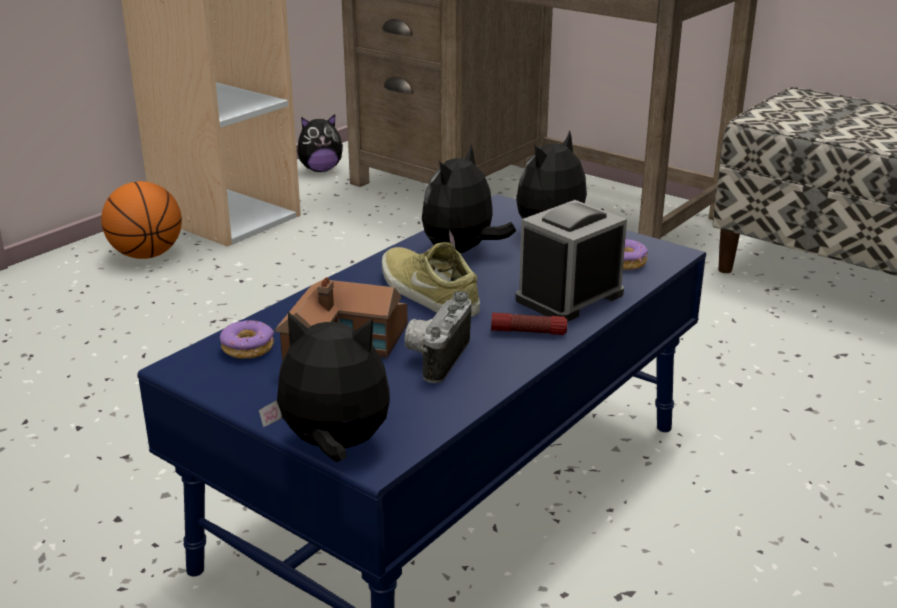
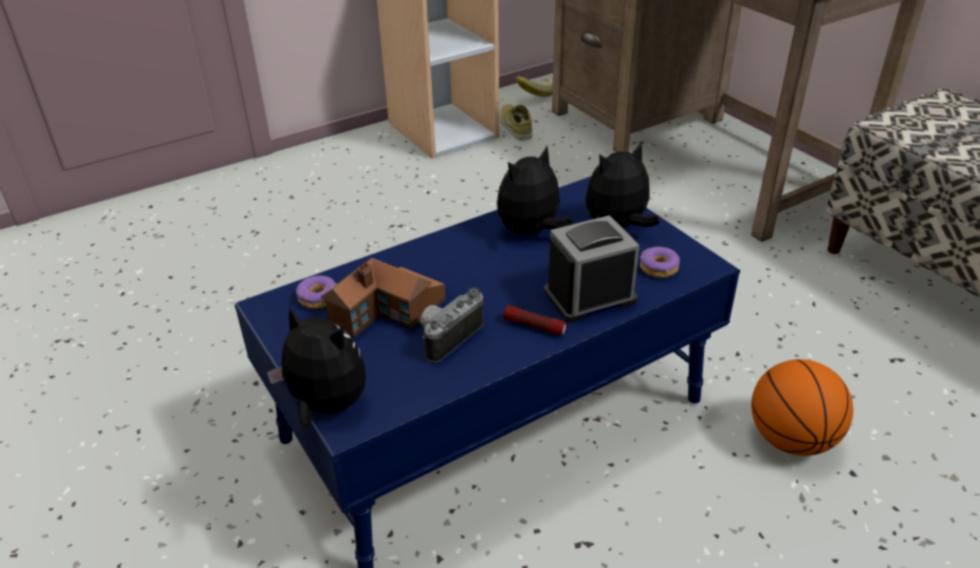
camera: 20 degrees right, 10 degrees up
(146, 255) = (371, 157): basketball -> basketball (791, 439)
(320, 170) = (535, 94): plush toy -> banana
(426, 293) = (478, 269): beige shoe -> beige shoe (514, 127)

